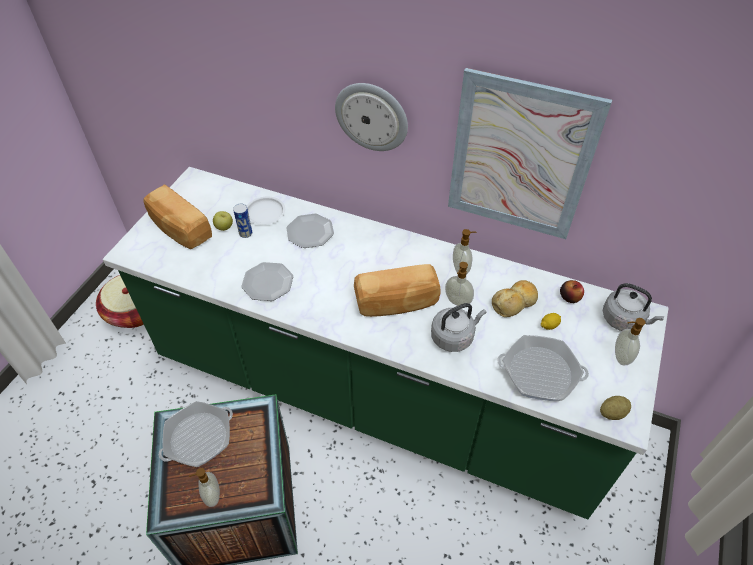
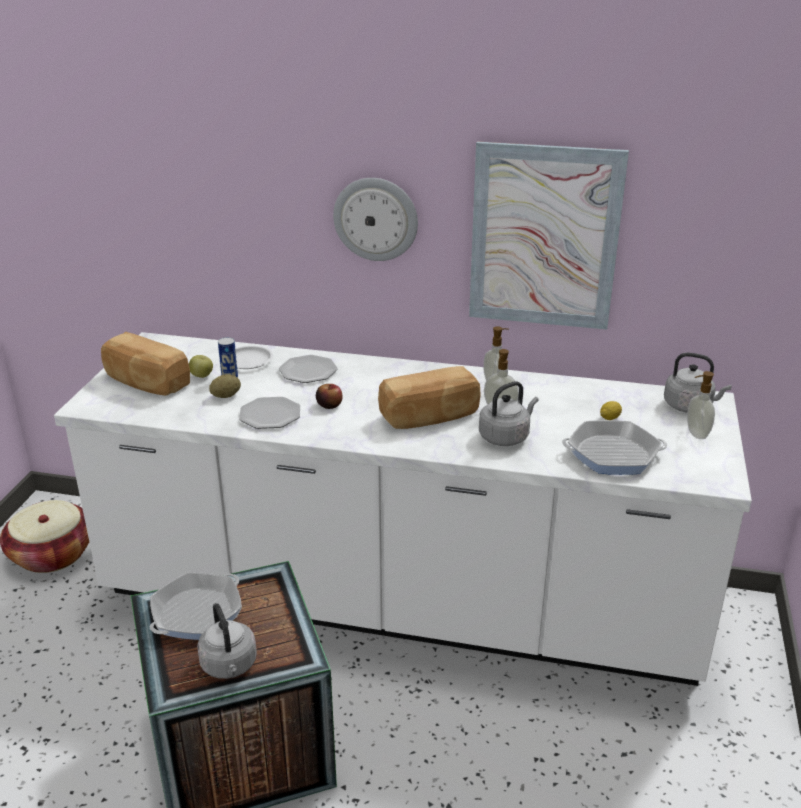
camera: 10 degrees left, 20 degrees down
(212, 496) = (229, 666): soap dispenser -> grey kettle
(376, 392) = (400, 601): green counter -> white counter
(514, 303) = (565, 404): bread -> none
(570, 297) = (624, 394): apple -> apple (329, 405)
(612, 413) = (703, 476): potato -> potato (226, 396)

